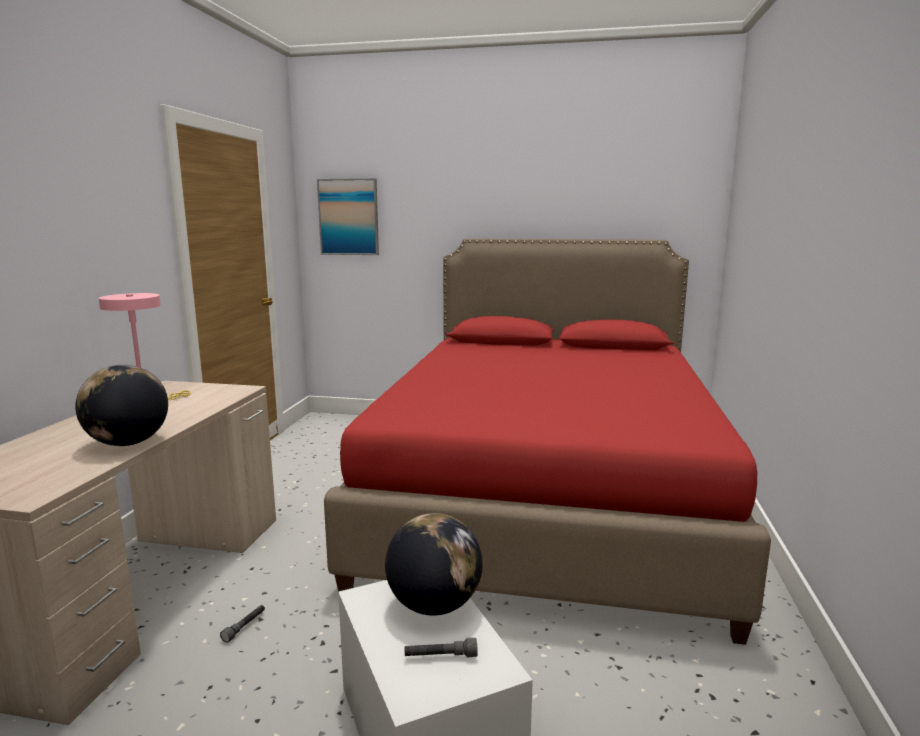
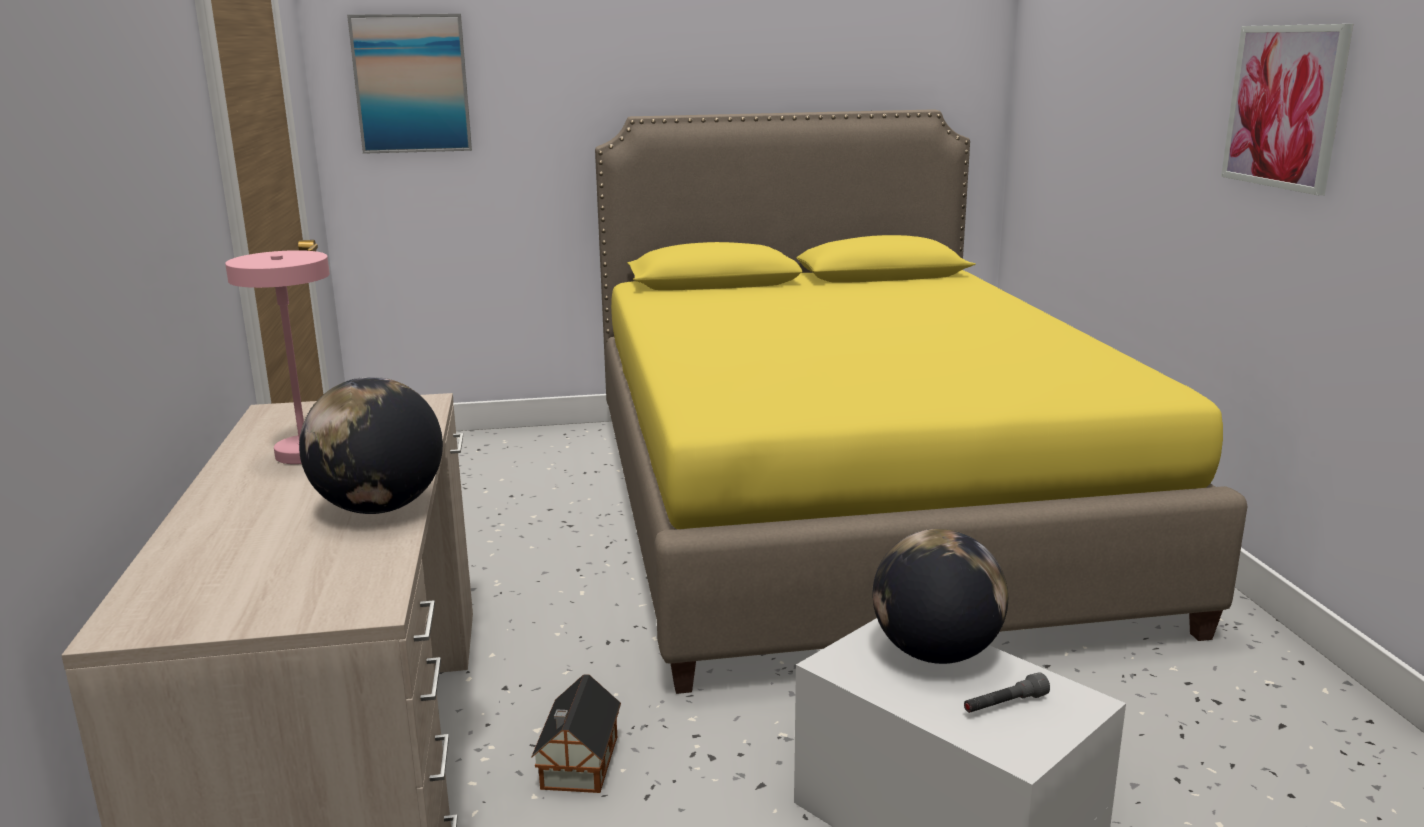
camera: 20 degrees left, 5 degrees up
(244, 627) = (577, 765): grey flashlight -> toy house
(545, 495) = (845, 509): red bed -> yellow bed
(839, 230) = (1285, 106): none -> picture

